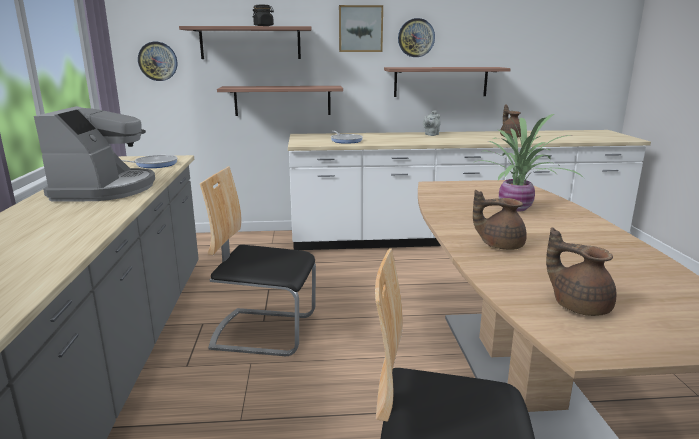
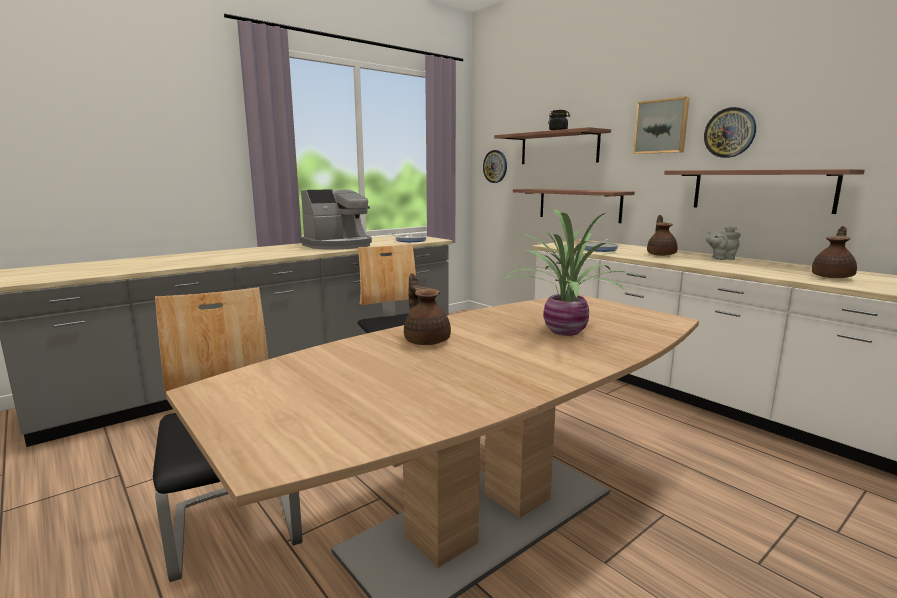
camera: 55 degrees right, 5 degrees down
(579, 305) = (299, 381): brown teapot -> brown teapot (661, 254)

